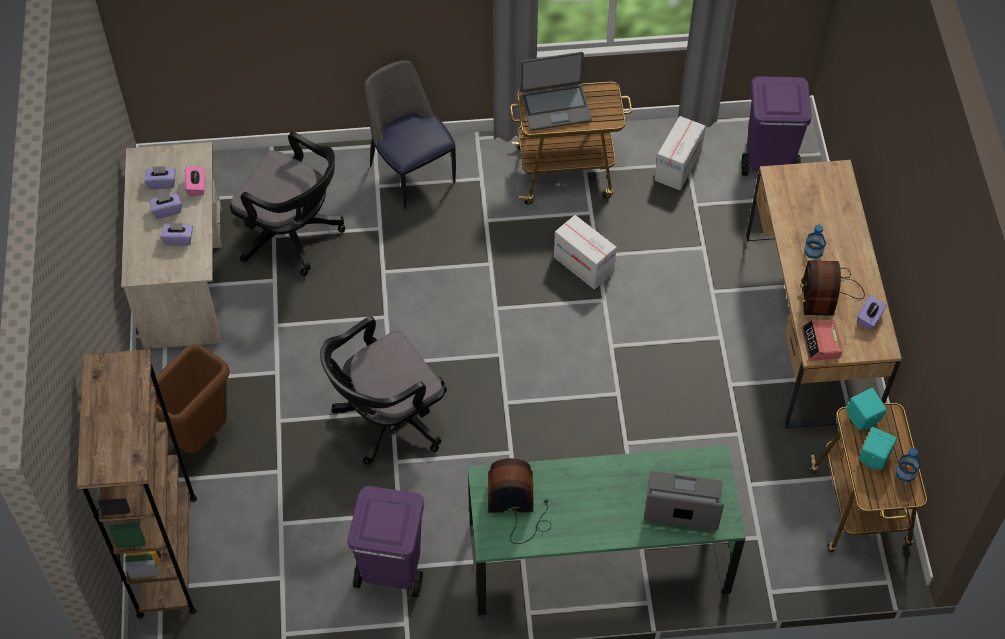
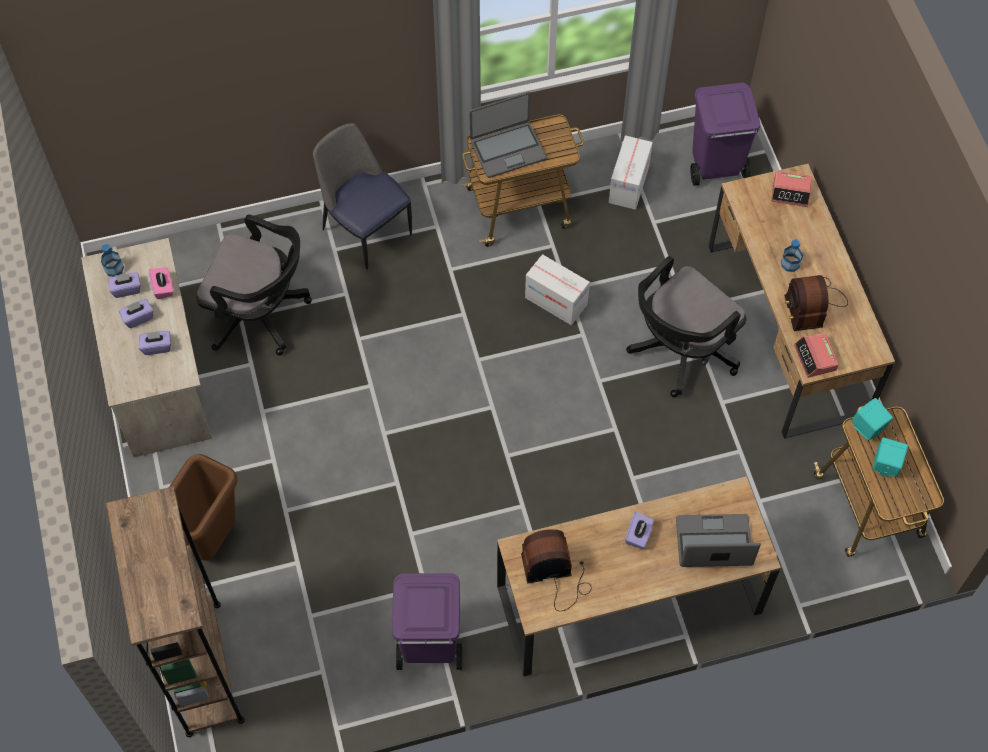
camera: 10 degrees left, 5 degrees up
(387, 420) = (393, 492): black office chair -> black office chair (680, 352)
(598, 558) = (629, 599): green desk -> brown desk
(827, 184) = (791, 192): none -> alarm clock
(869, 318) = (856, 325): purple tissue box -> purple tissue box (638, 535)
(905, 473) = (919, 476): bottle -> bottle (114, 269)

